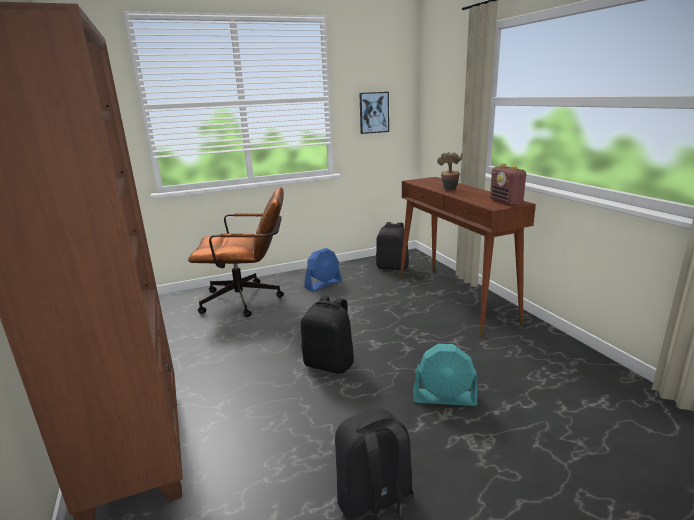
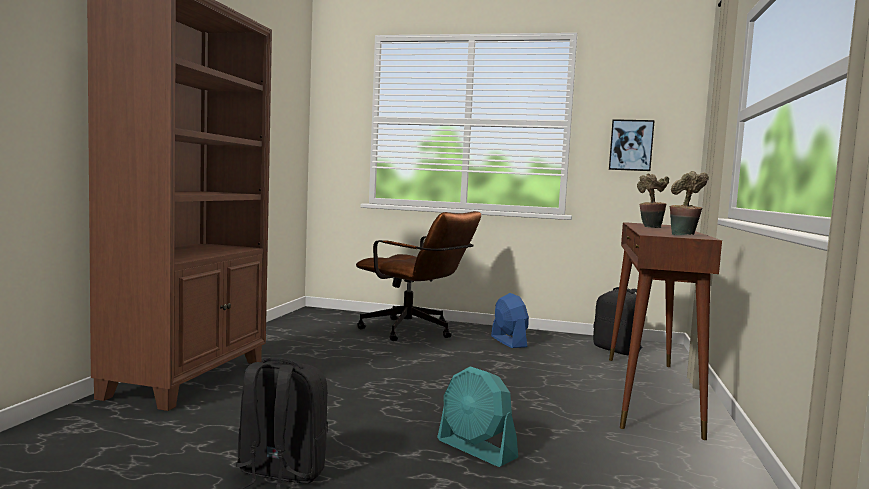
camera: 35 degrees right, 15 degrees down
(323, 284) = (508, 341): blue fan -> blue fan turned 105 degrees counterclockwise
(330, 364) = (408, 389): black backpack -> none
(506, 202) = (684, 235): radio -> potted plant

